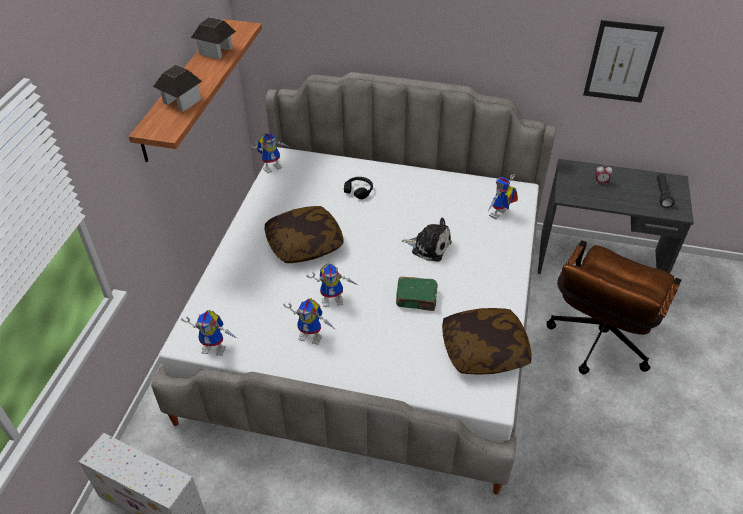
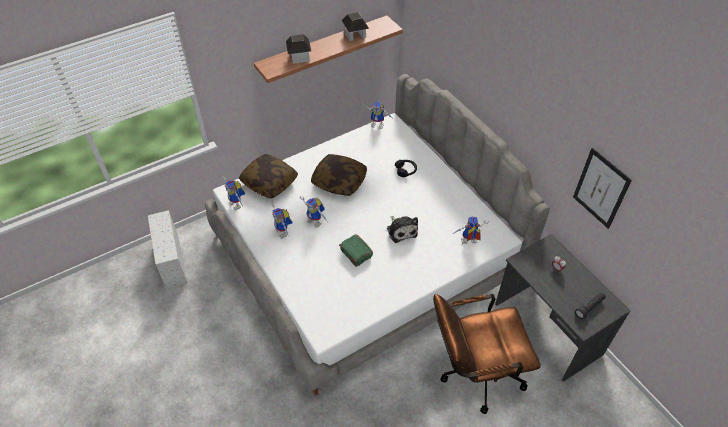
camera: 45 degrees right, 5 degrees up
(484, 350) = (353, 308): pillow -> pillow (269, 182)

